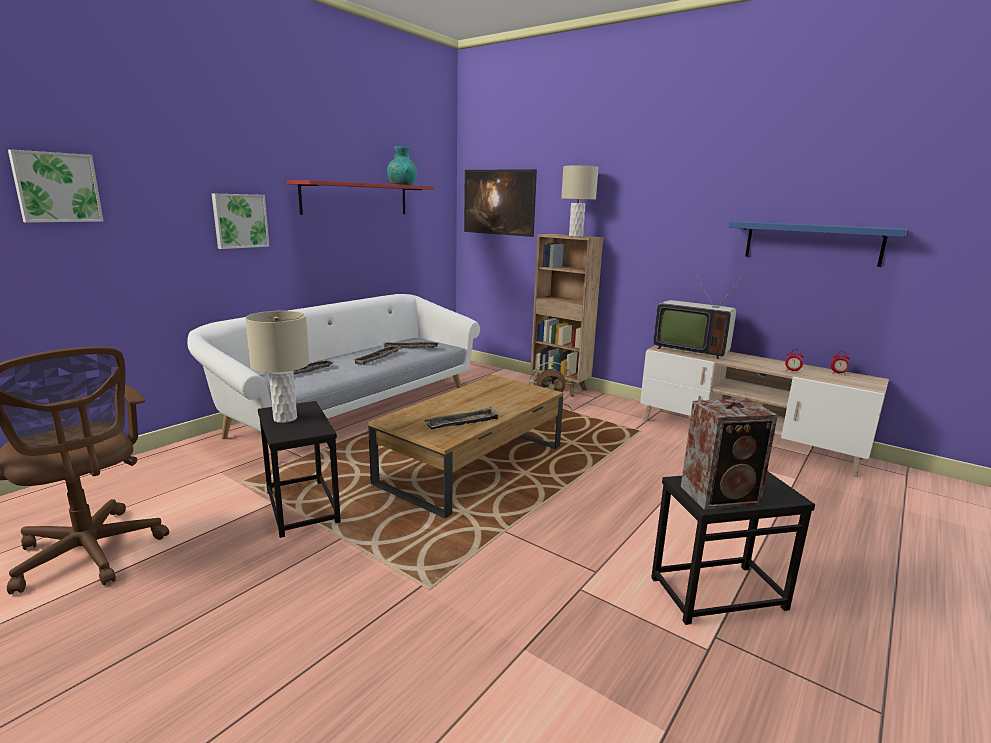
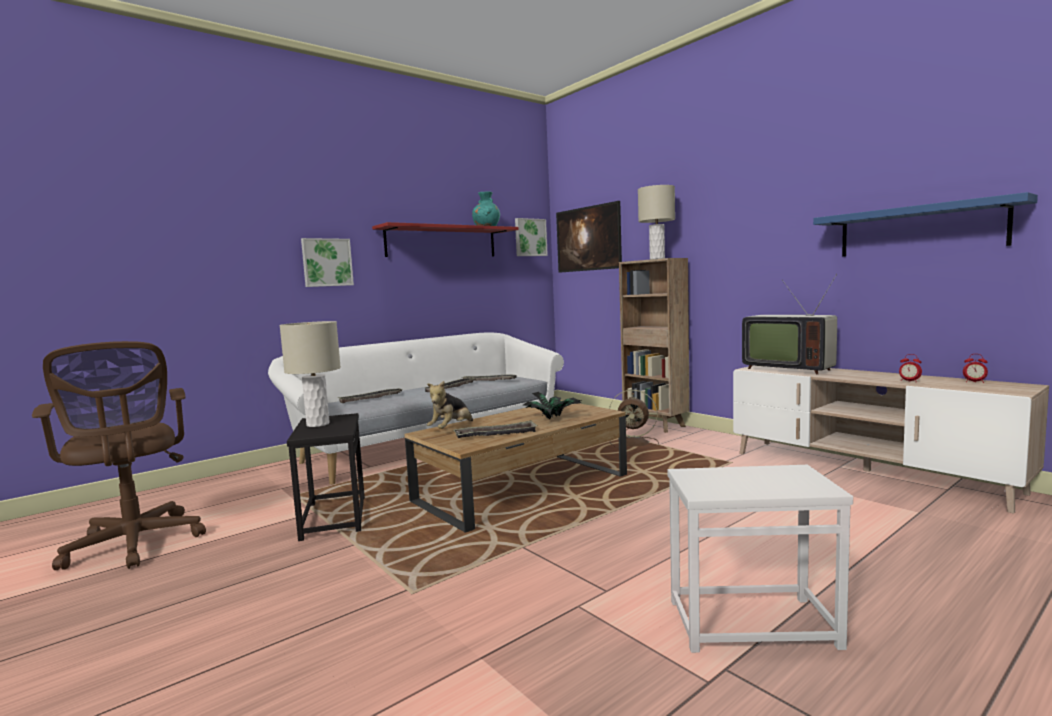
camera: 15 degrees right, 10 degrees down
(57, 187) = (168, 234): picture -> picture (530, 237)
(413, 415) = (451, 429): none -> plush toy
(503, 401) = (553, 419): none -> potted plant
(717, 592) = (751, 623): black side table -> white side table
(722, 496) = (729, 485): speaker -> none

